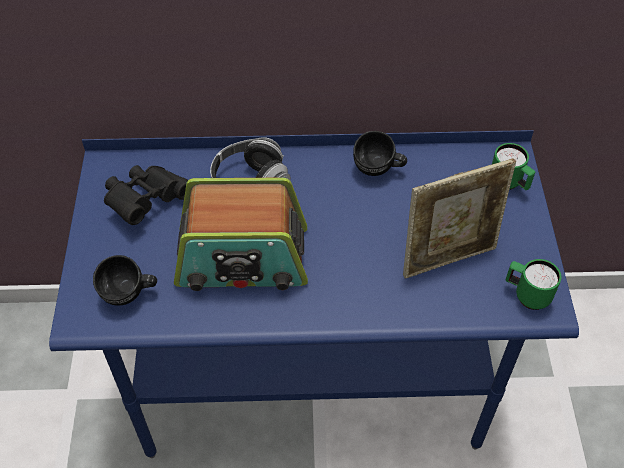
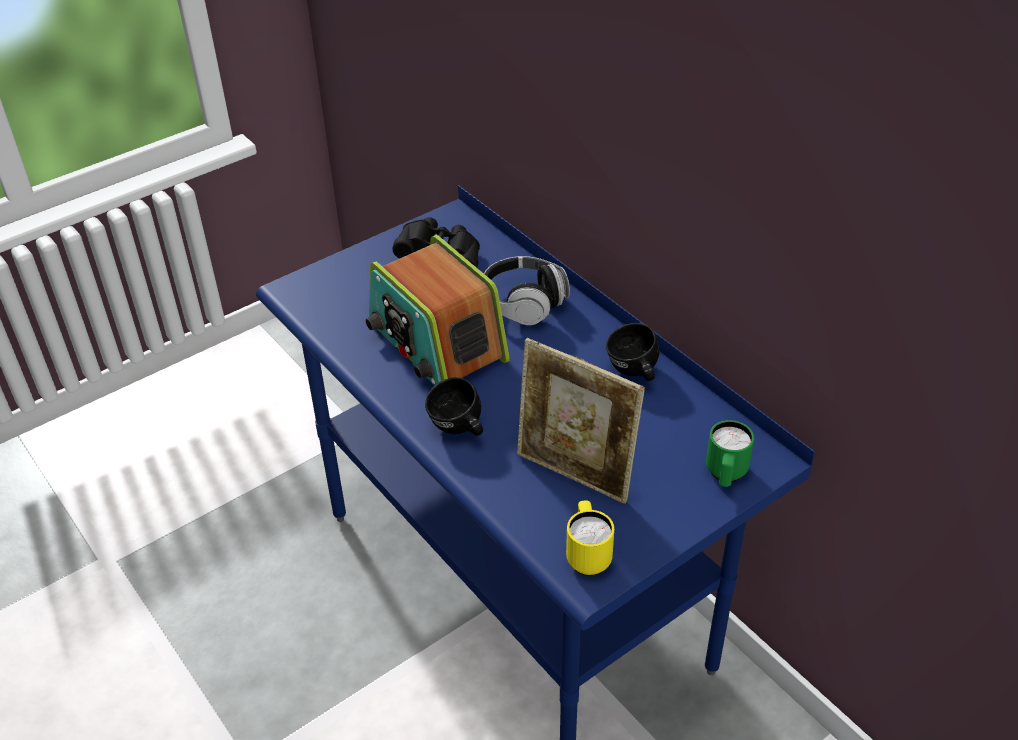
camera: 55 degrees right, 10 degrees down
(129, 295) = (338, 302): black mug -> black mug (458, 430)
(526, 295) = (587, 555): green mug -> yellow mug

